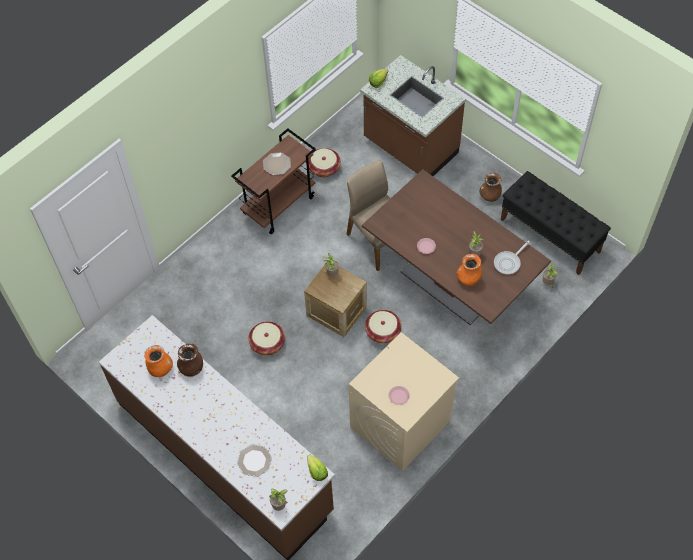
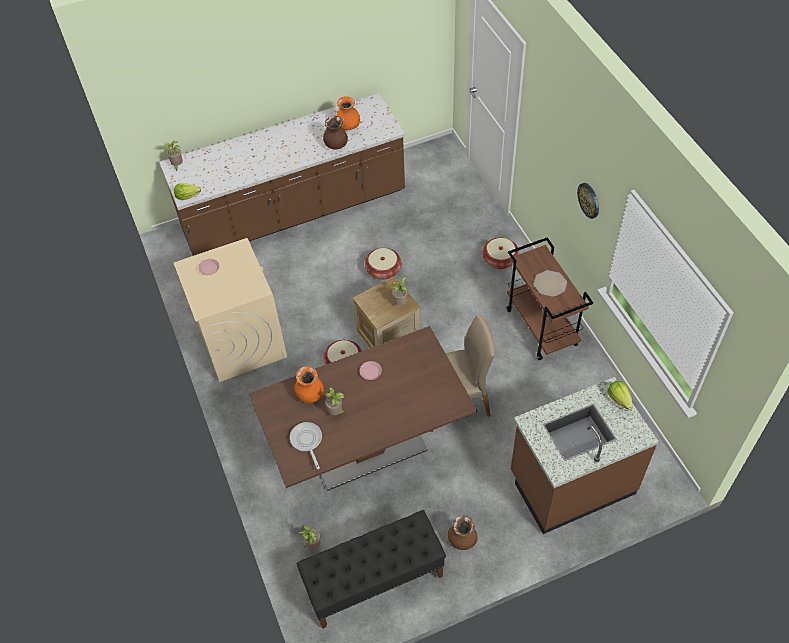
camera: 115 degrees right, 5 degrees down
(232, 107) = (589, 200): none -> wall clock
(254, 461) = (225, 161): plate -> none
(324, 168) = (575, 384): basket -> basket (500, 260)

